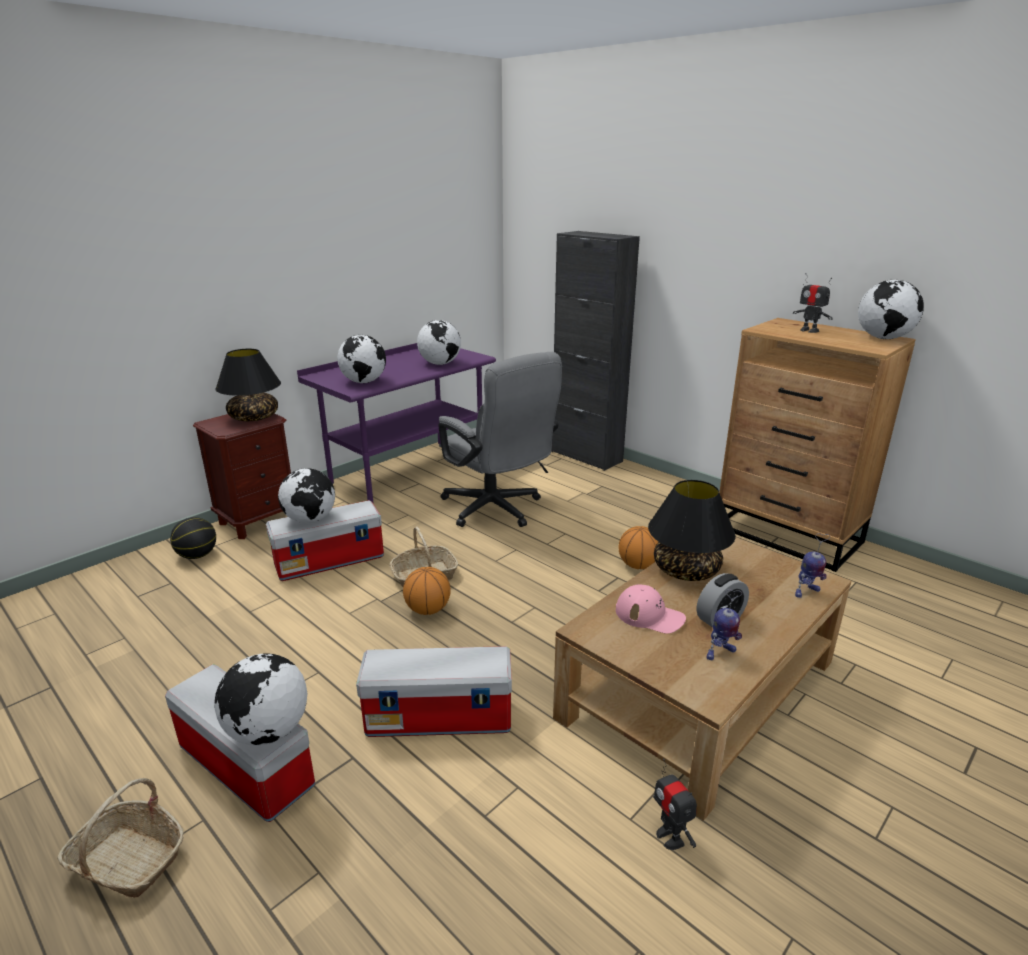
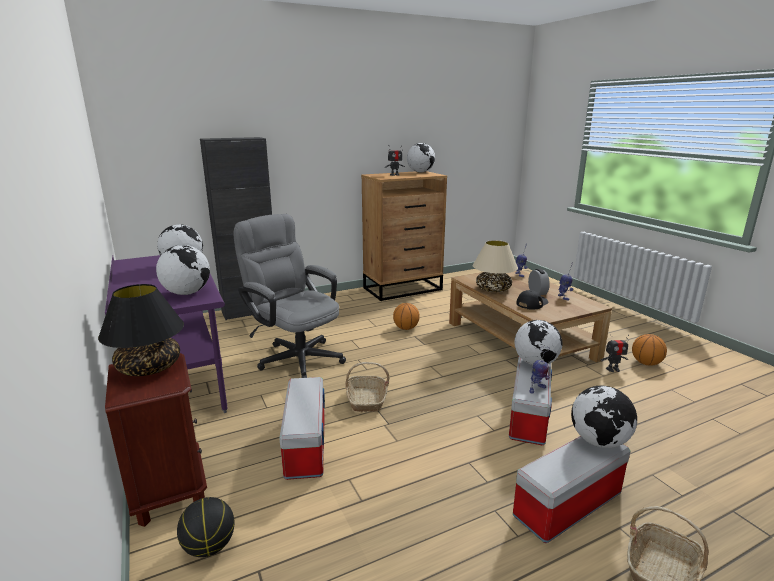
camera: 70 degrees left, 5 degrees down
(310, 520) = (303, 410): globe -> globe (535, 363)
(397, 667) = (536, 389): none -> toy robot
(428, 610) = (412, 404): basketball -> basketball (646, 363)
(497, 510) = (295, 356): grey office chair -> grey office chair turned 120 degrees counterclockwise
(650, 615) = (532, 303): pink cap -> black cap
(685, 569) = (493, 289): black table lamp -> beige table lamp

